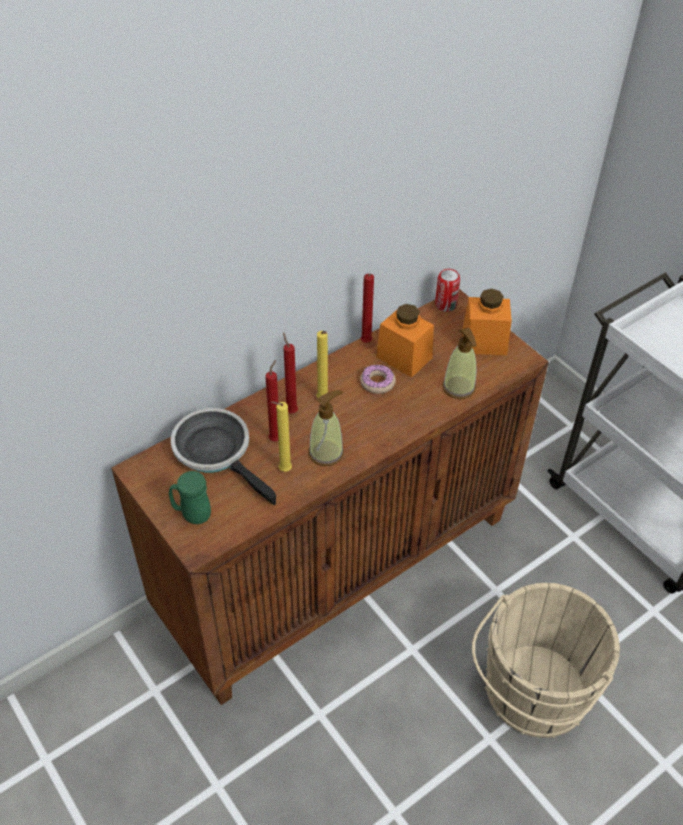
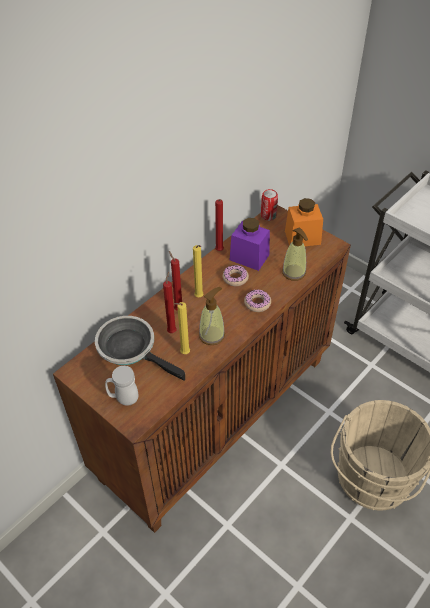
camera: 10 degrees left, 0 degrees up
(192, 514) = (123, 398): green mug -> white mug
(398, 421) = (257, 303): none -> donut
(404, 357) = (249, 257): orange jar -> purple jar

